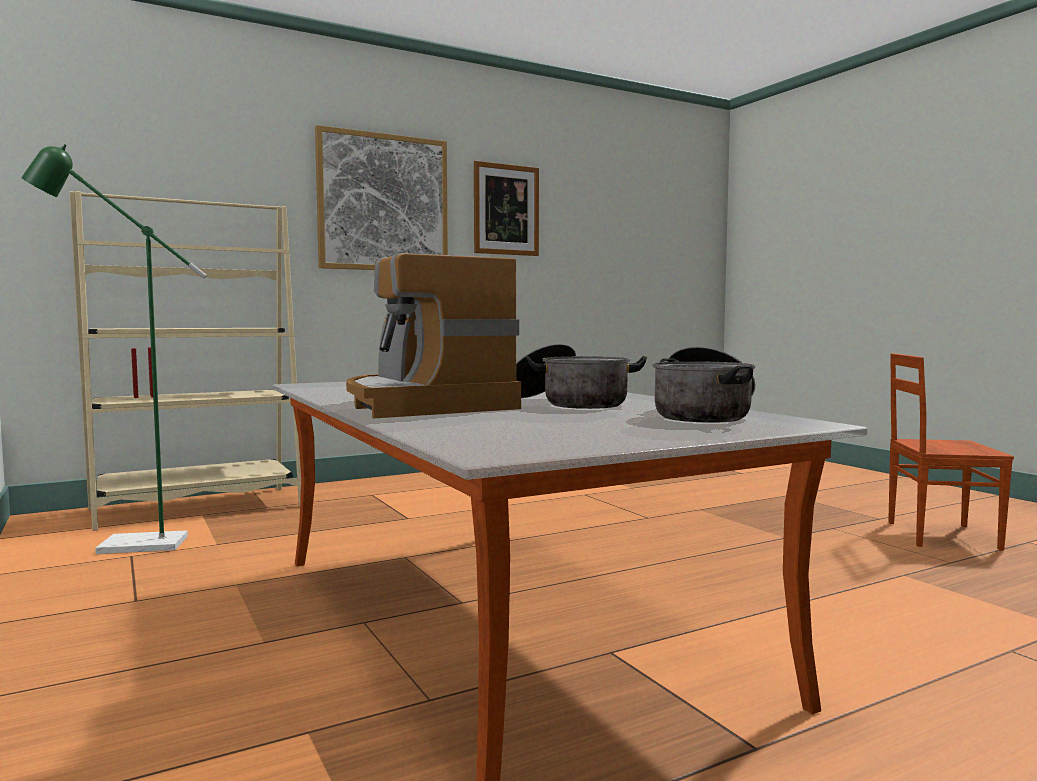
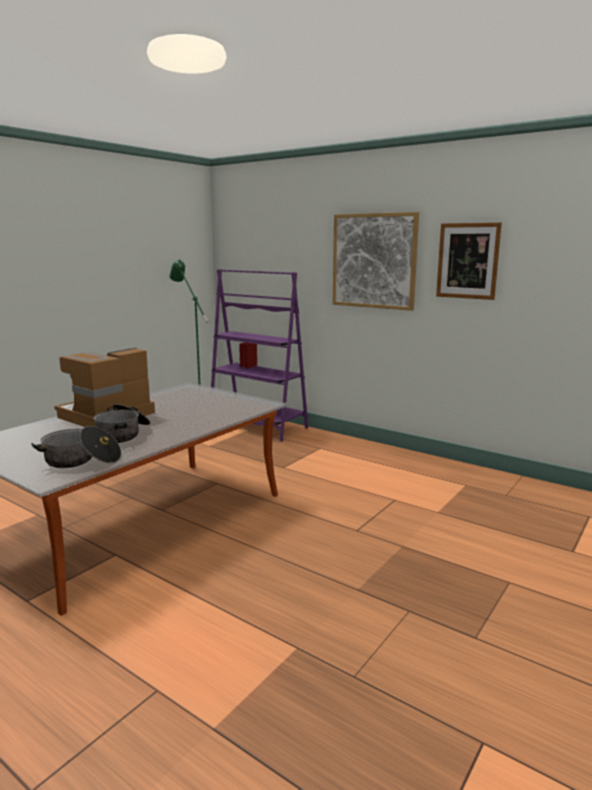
camera: 65 degrees right, 10 degrees up
(197, 507) = (257, 425): beige bookcase -> purple bookcase
(939, 535) = (447, 675): brown chair -> none

